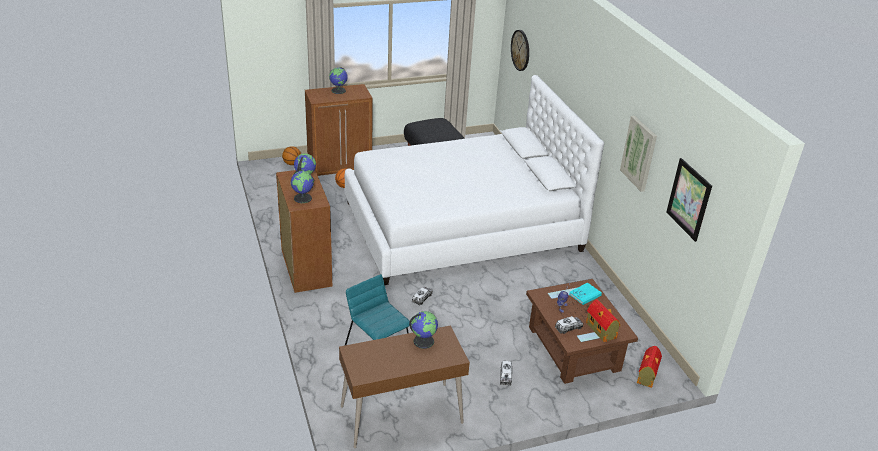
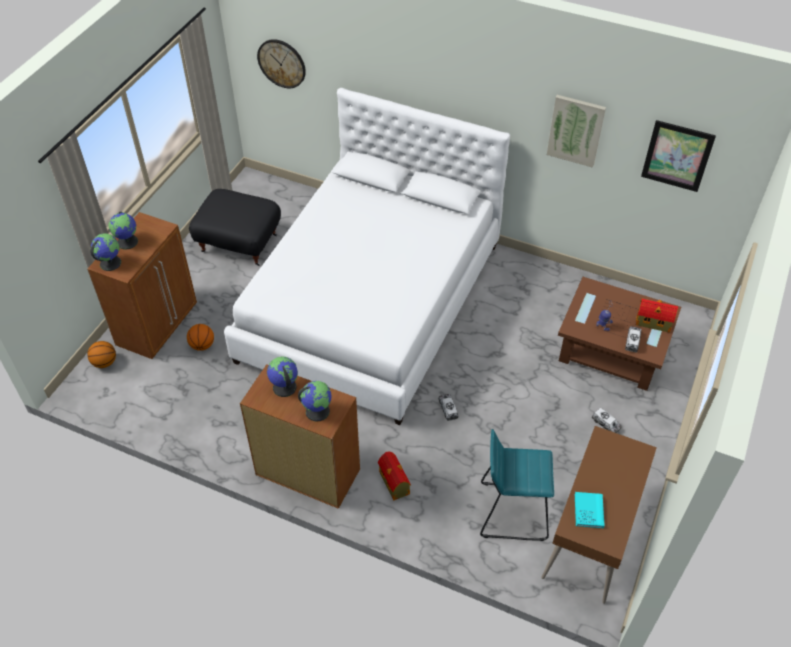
camera: 45 degrees left, 15 degrees up
(423, 341) = (601, 461): globe -> globe (110, 263)
(585, 295) = (600, 297): turquoise book -> turquoise book (588, 511)
(647, 376) = (682, 330): toy house -> toy house (394, 484)

